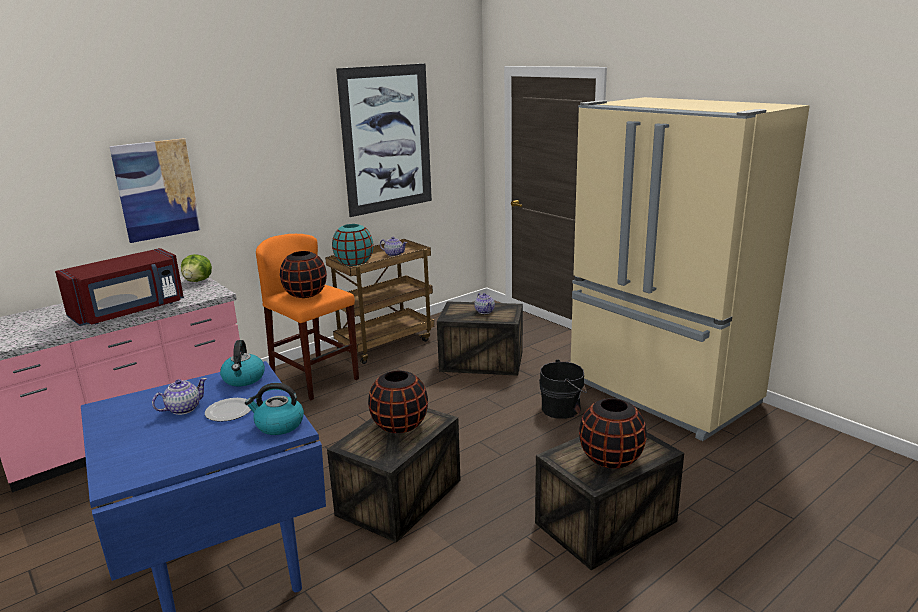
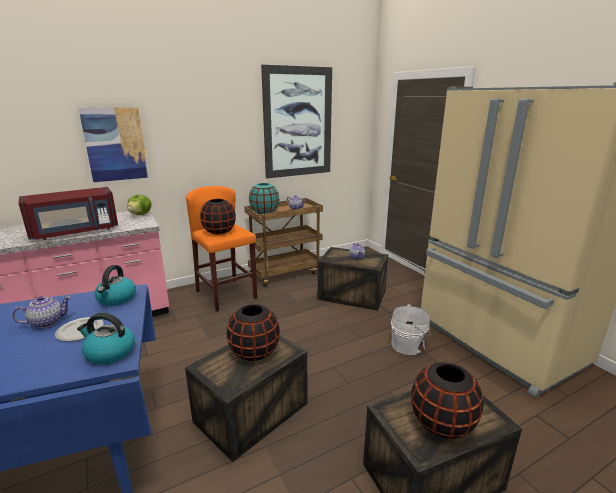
camera: 10 degrees right, 0 degrees up
(563, 408) = (409, 345): black bucket -> white bucket

